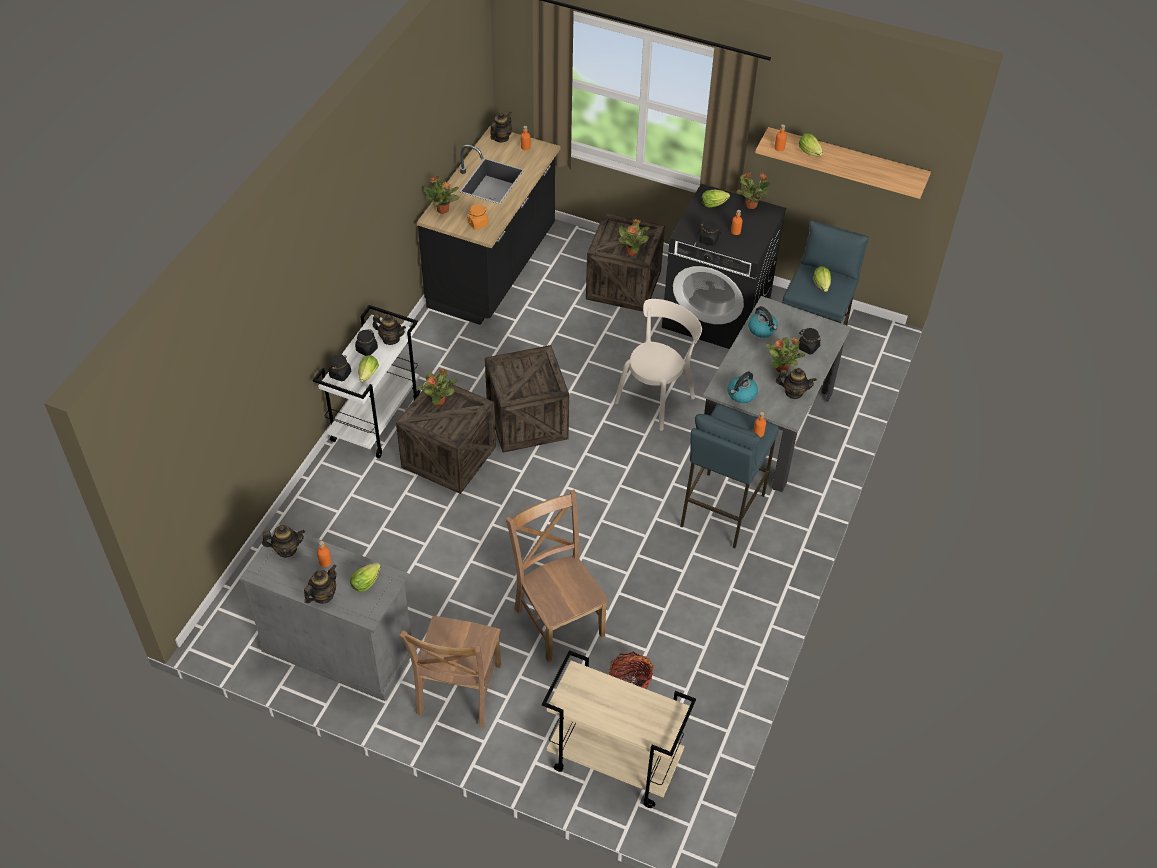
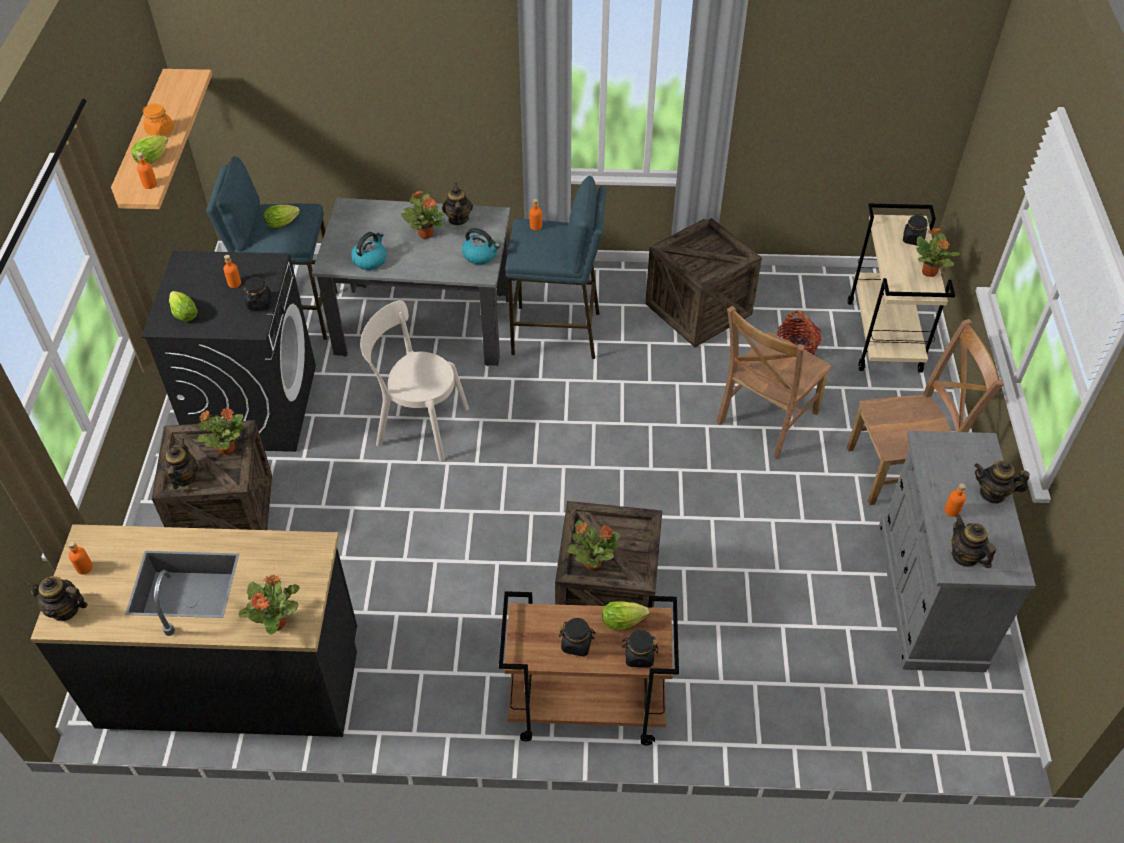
camera: 110 degrees left, 0 degrees up
(367, 581) = (945, 461): lettuce -> none
(376, 419) = (585, 708): white cart -> brown cart
(391, 339) = (543, 622): teapot -> teapot (184, 478)
(478, 223) = (295, 564): orange jar -> orange jar (160, 131)
(527, 420) = (510, 536): crate -> crate (698, 309)
(750, 205) = (176, 281): potted plant -> potted plant (929, 272)
(808, 347) = (384, 221): black jar -> black jar (913, 239)

